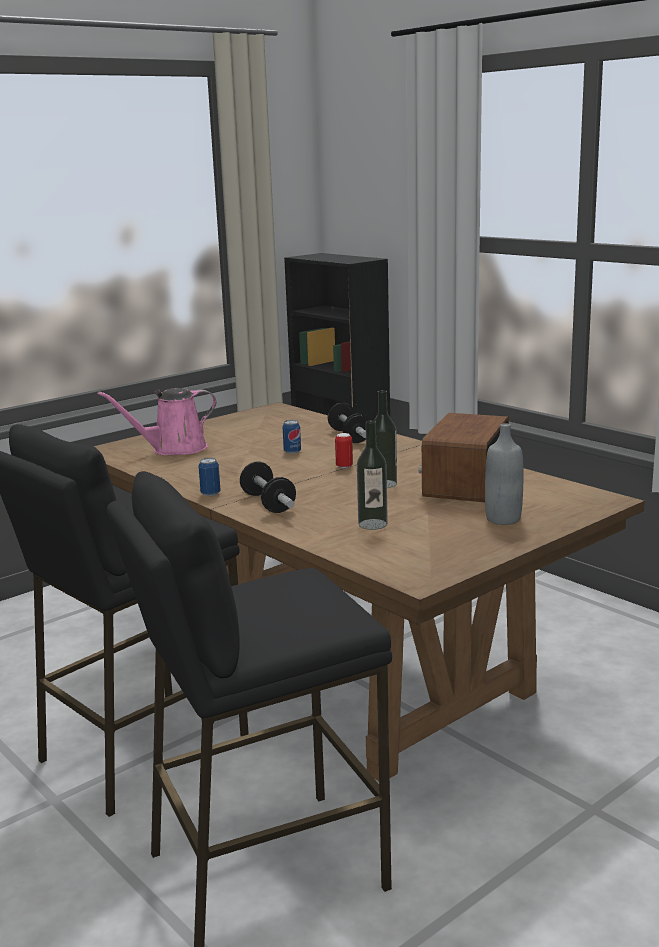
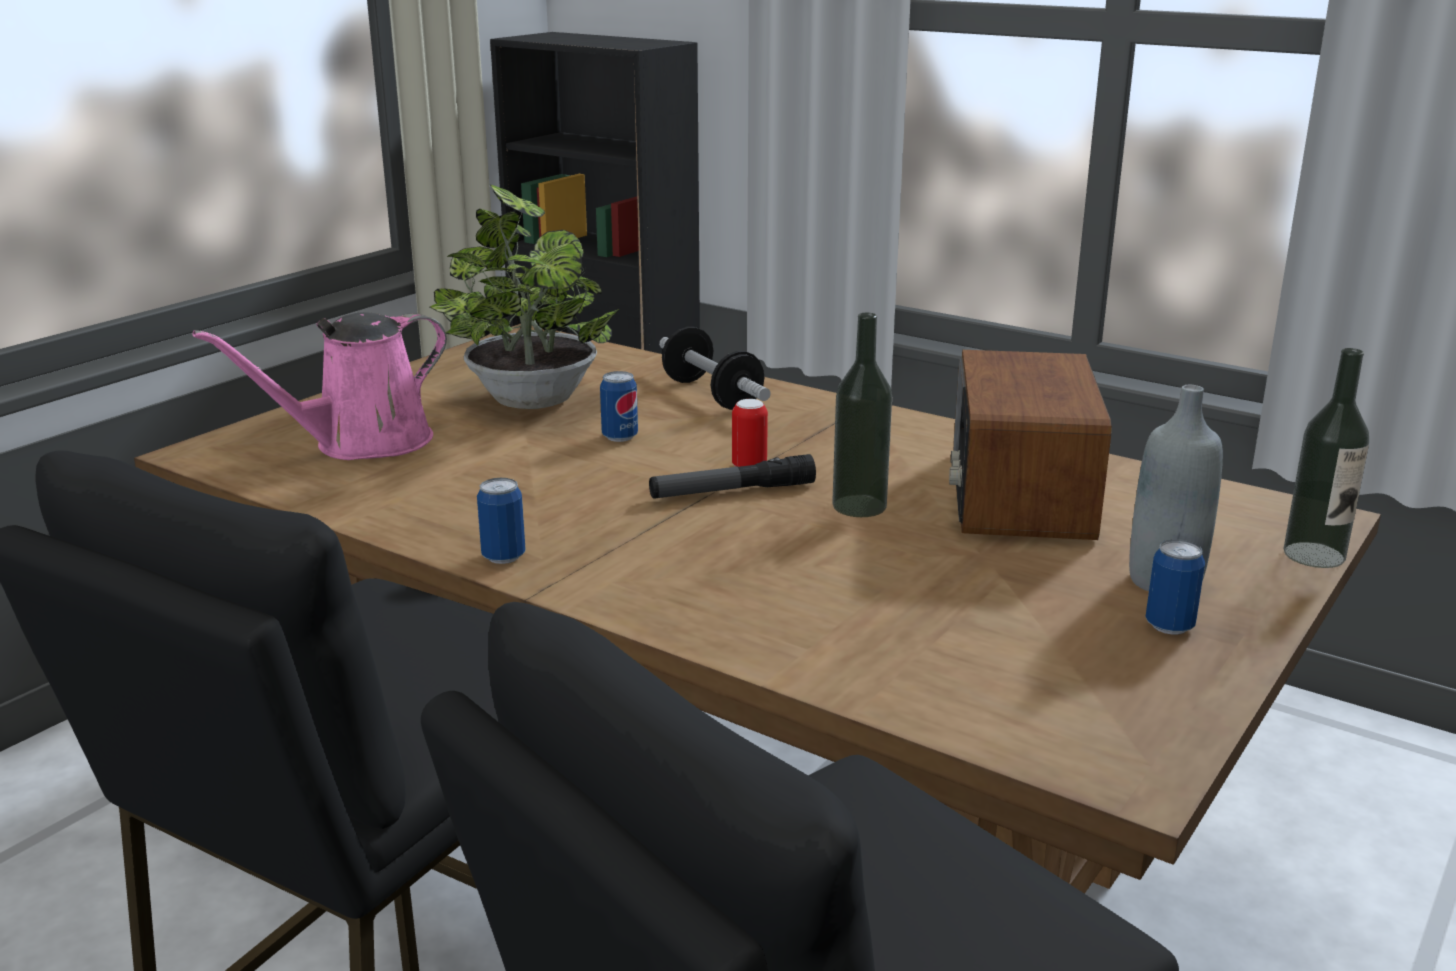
camera: 15 degrees left, 5 degrees up
(261, 434) = (530, 397): none -> potted plant
(268, 503) = (648, 574): dumbbell -> none
(329, 475) = (732, 491): none -> flashlight
(372, 524) = (911, 616): bottle -> bottle (1314, 555)
(488, 535) = (1169, 626): none -> can

